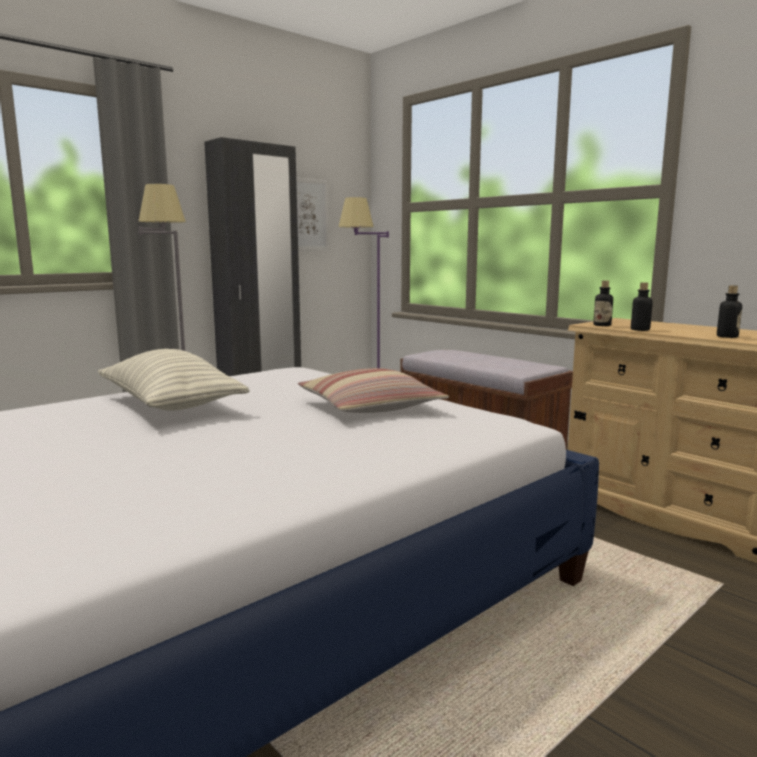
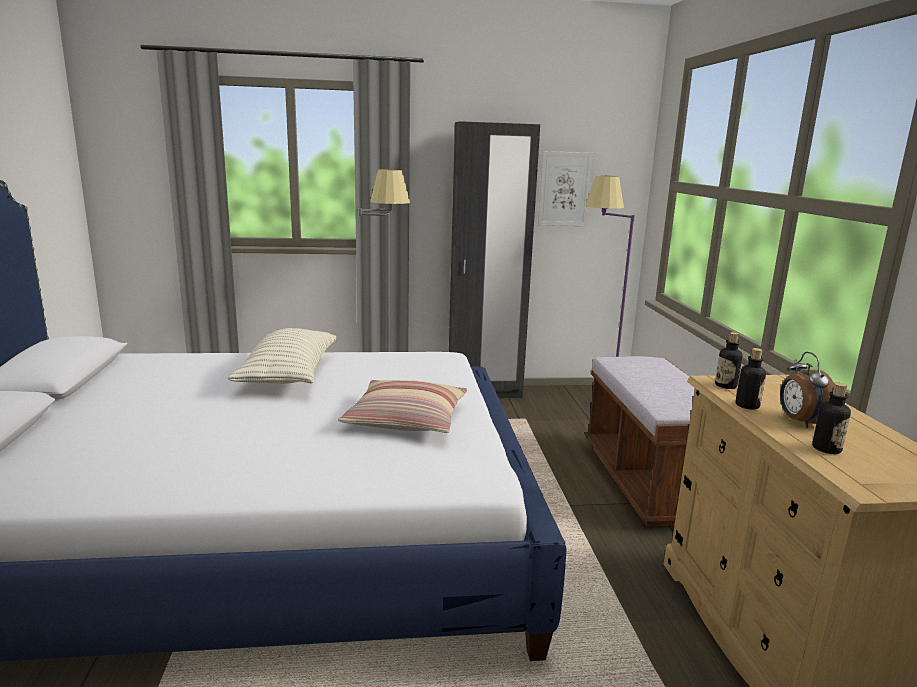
camera: 35 degrees right, 5 degrees up
(682, 331) = (799, 421): none -> alarm clock

